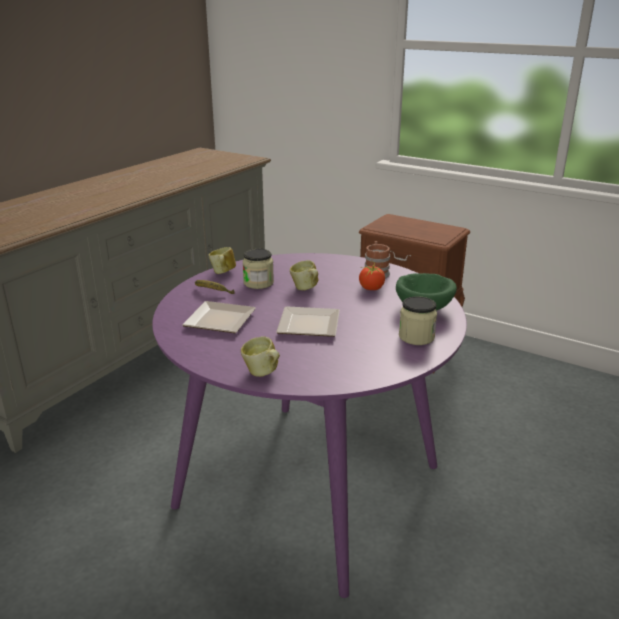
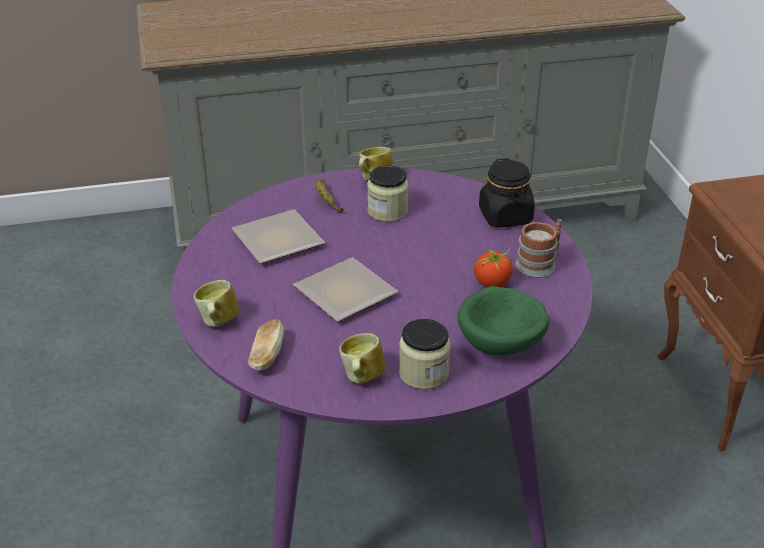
camera: 45 degrees right, 10 degrees up
(305, 289) = (420, 245): mug -> mug (360, 379)
(323, 262) = (505, 216): none -> black jar
(324, 372) = (266, 356): none -> bread

